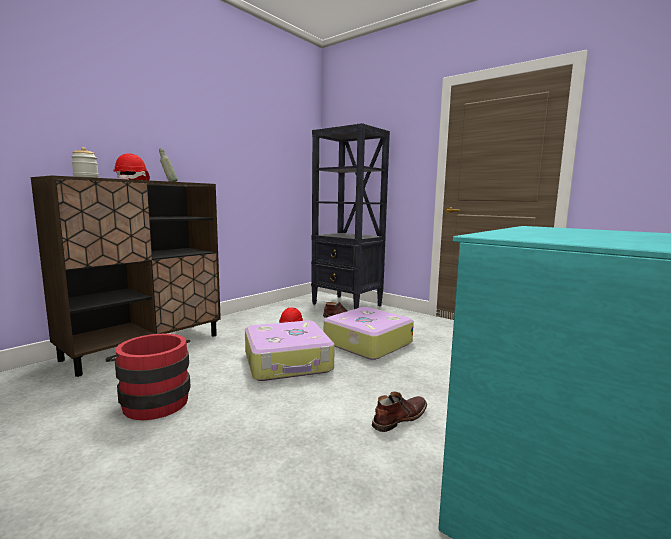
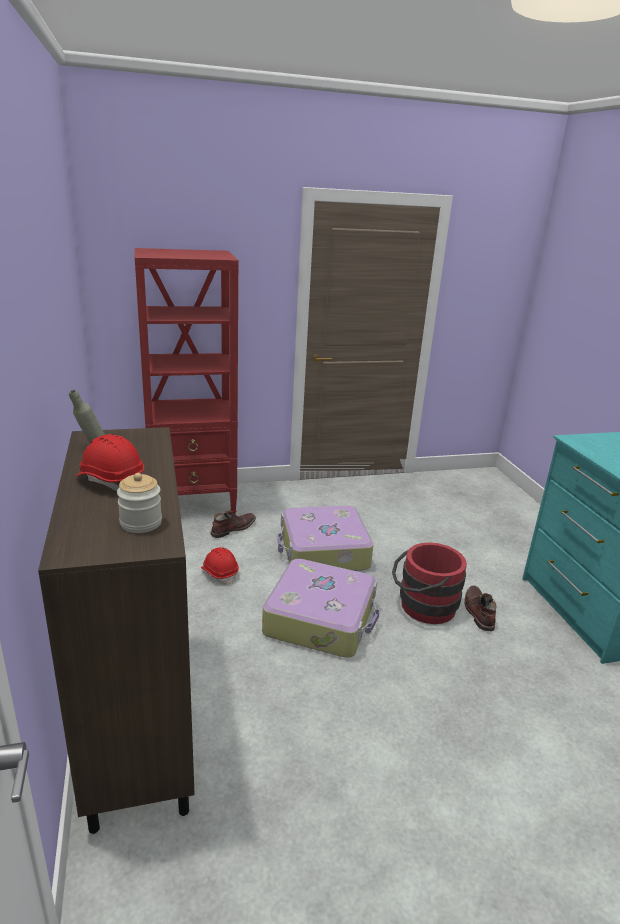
camera: 55 degrees left, 15 degrees up
(153, 401) = (333, 749): red bucket -> red bucket (422, 606)
(347, 305) = (193, 503): black bookcase -> red bookcase

